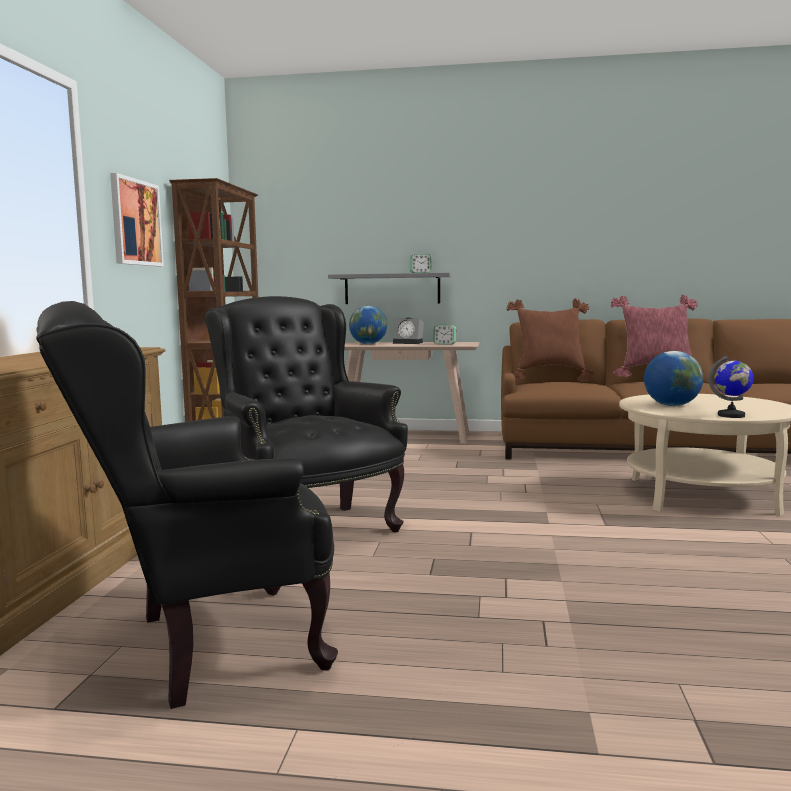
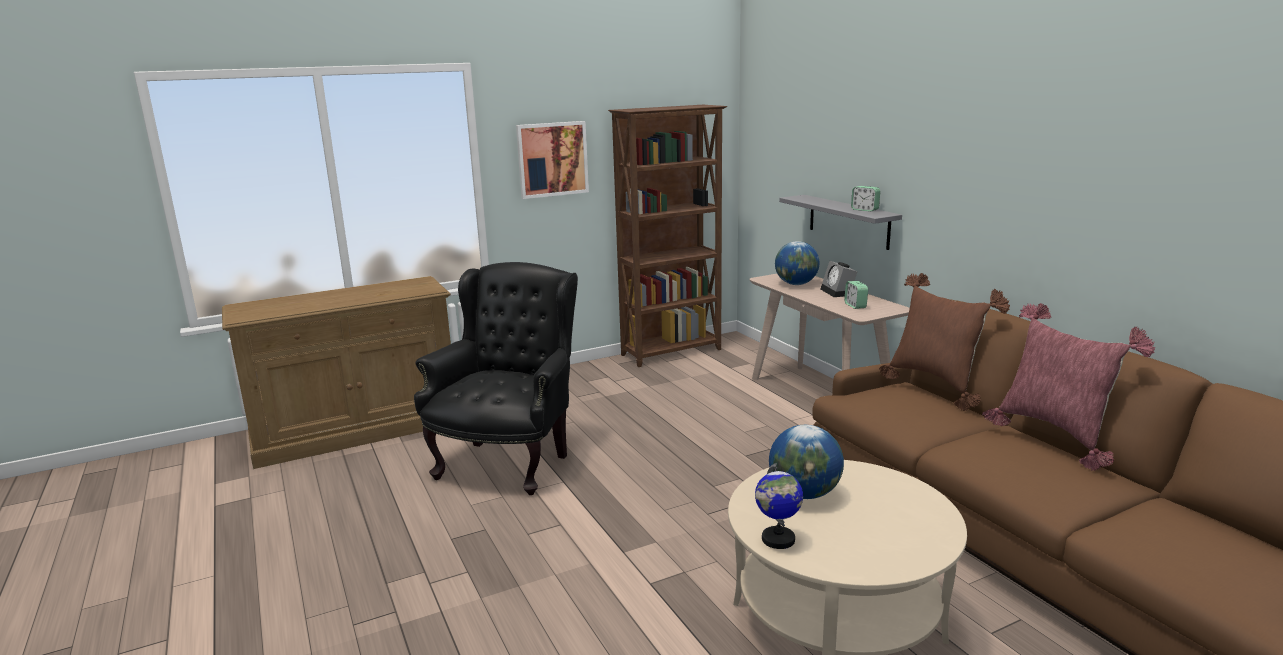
camera: 55 degrees right, 10 degrees up
(205, 647) = (293, 511): black armchair -> none

